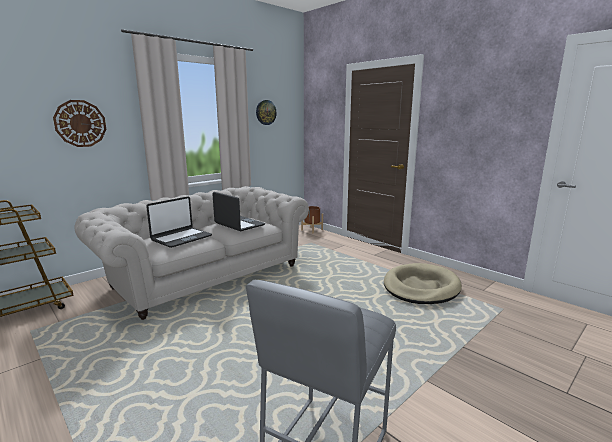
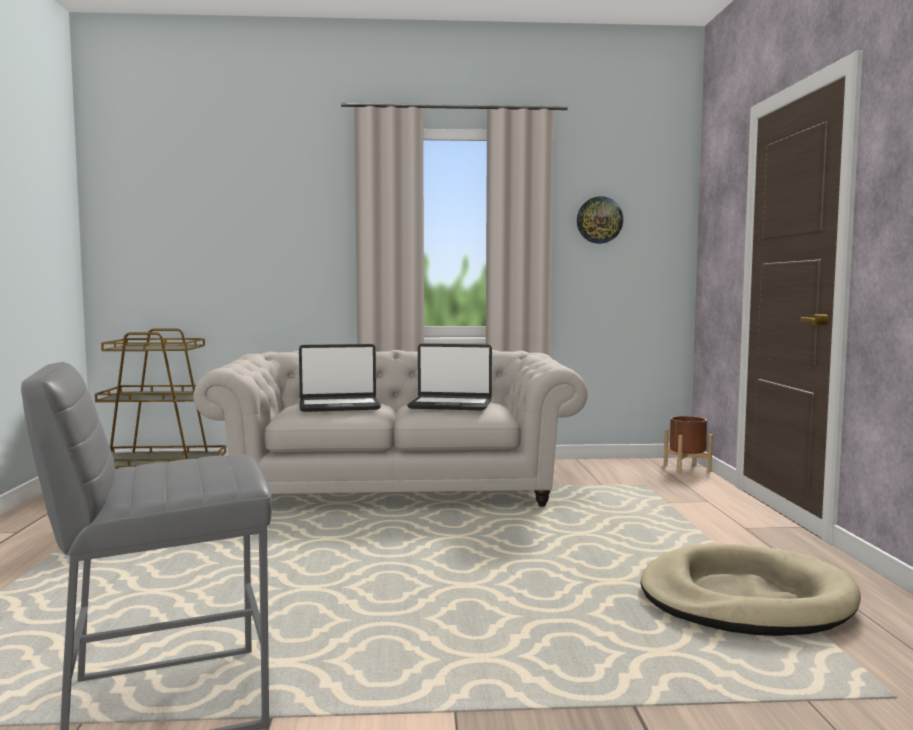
camera: 40 degrees right, 10 degrees down
(80, 123) = (279, 235): wall clock -> none
(239, 224) = (450, 405): laptop -> laptop turned 105 degrees clockwise

